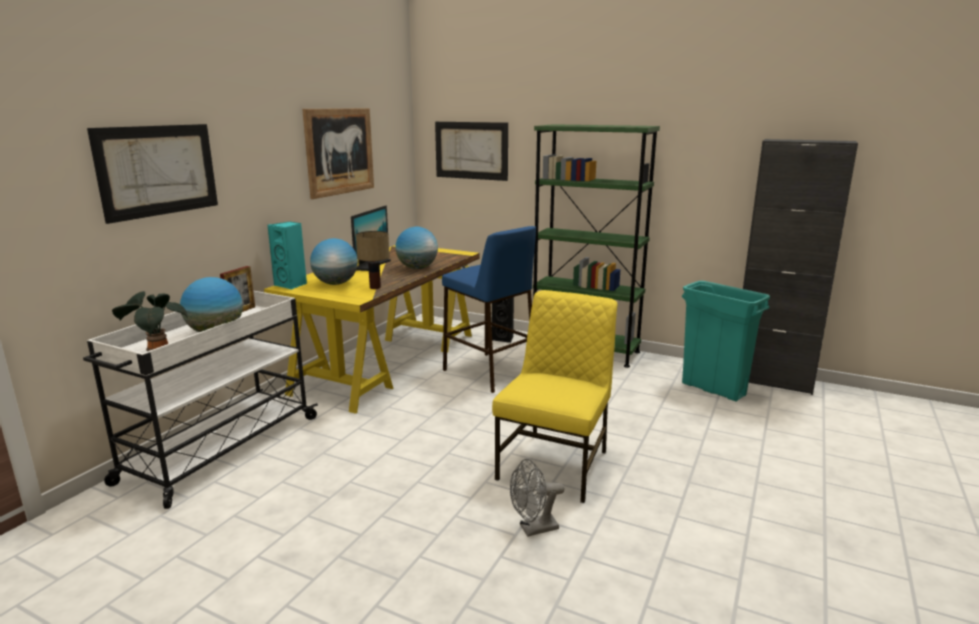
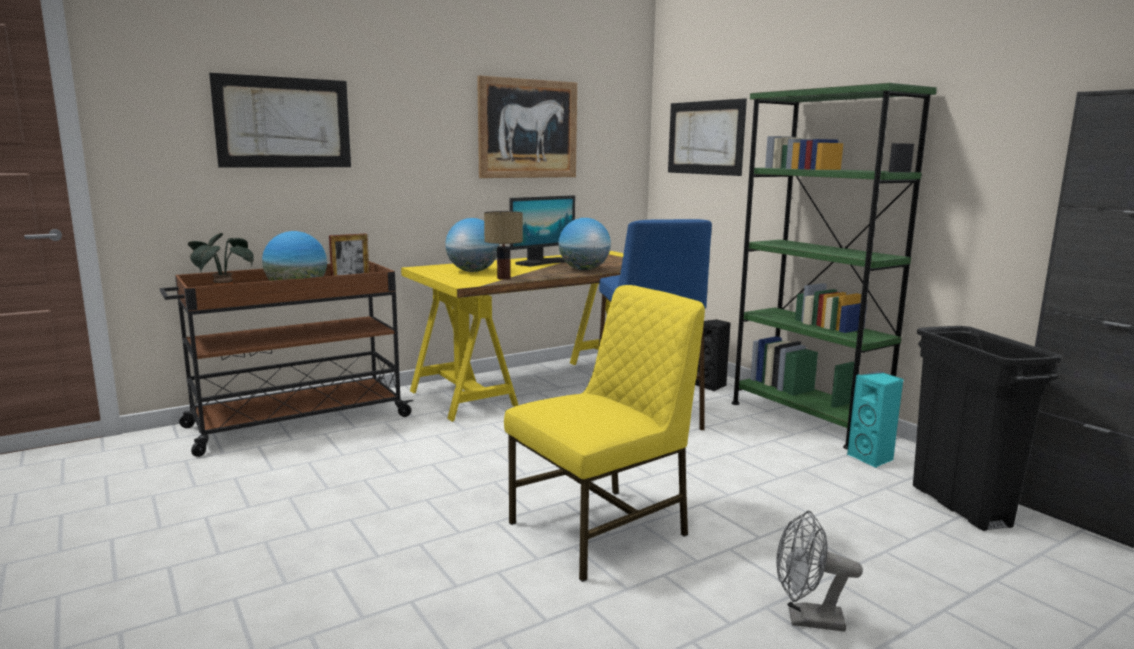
camera: 30 degrees right, 5 degrees down
(219, 450) = (296, 422): white cart -> brown cart
(292, 285) = (431, 267): turquoise speaker -> turquoise speaker (872, 458)
(533, 529) = (484, 587): grey fan -> grey fan (806, 619)
(713, 389) = (961, 506): turquoise trash can -> black trash can

